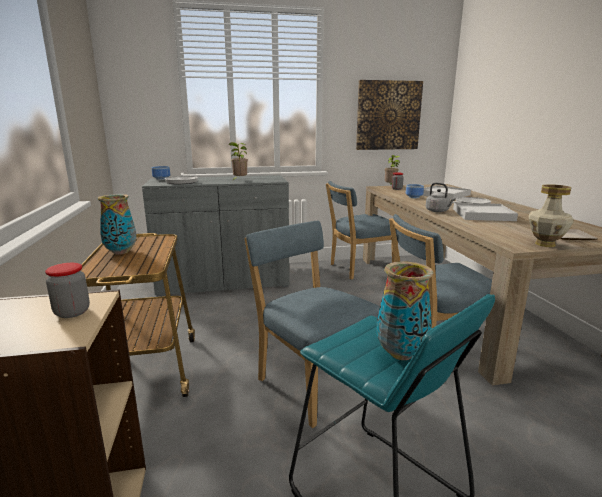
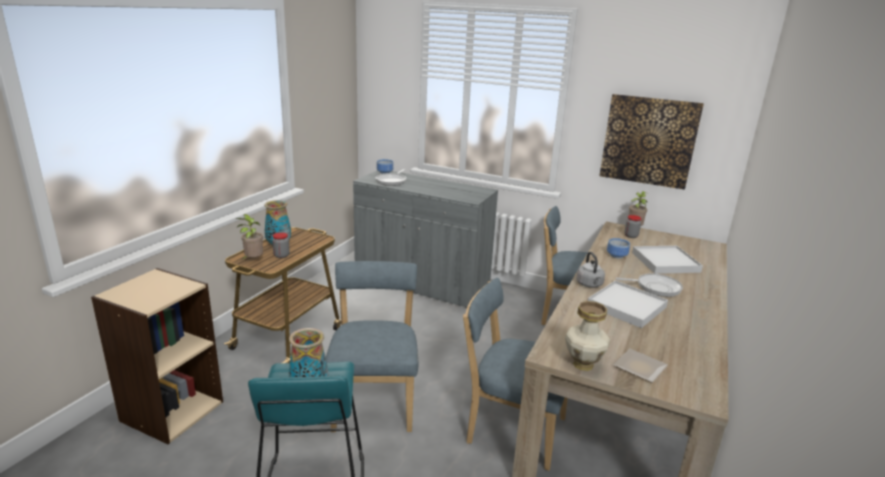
camera: 35 degrees right, 5 degrees up
(72, 312) = (168, 291): jar -> jar (281, 255)
(239, 180) = (440, 191): potted plant -> potted plant (253, 260)

